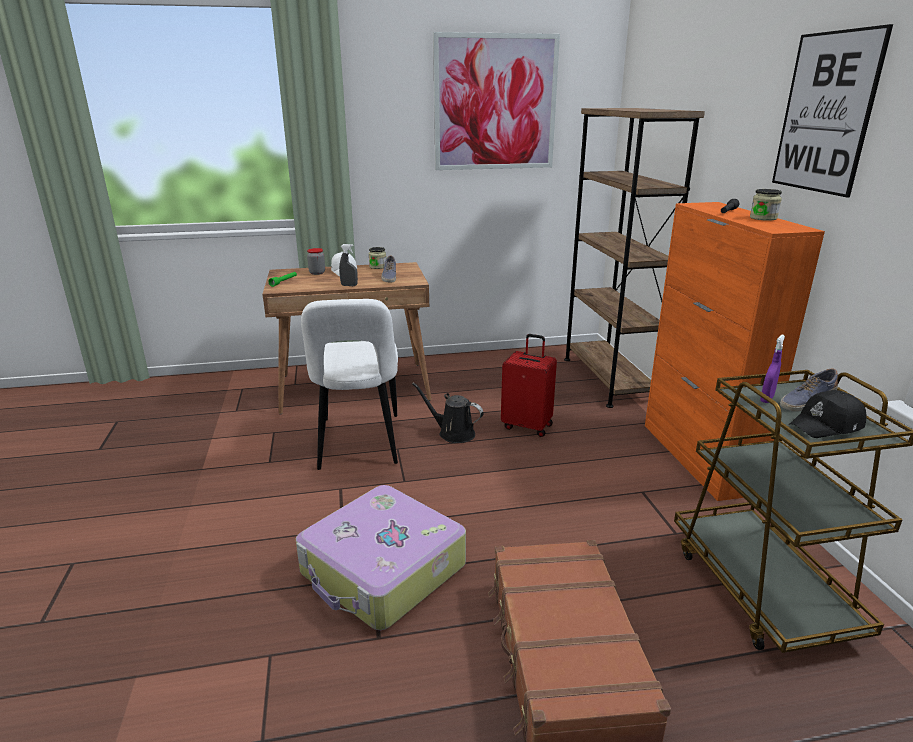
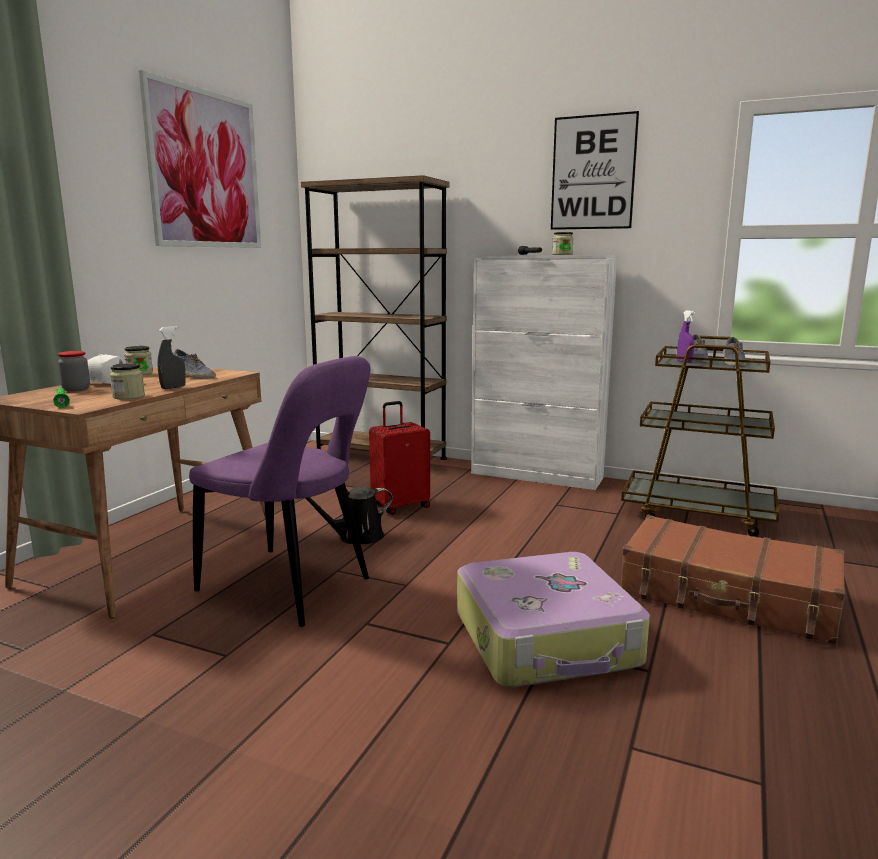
camera: 55 degrees left, 10 degrees down
(313, 286) = (128, 396): none -> jar
(359, 444) = (290, 587): white chair -> purple chair
(697, 458) = (537, 476): orange cabinet -> white cabinet
(827, 425) = (732, 362): black cap -> shoe

